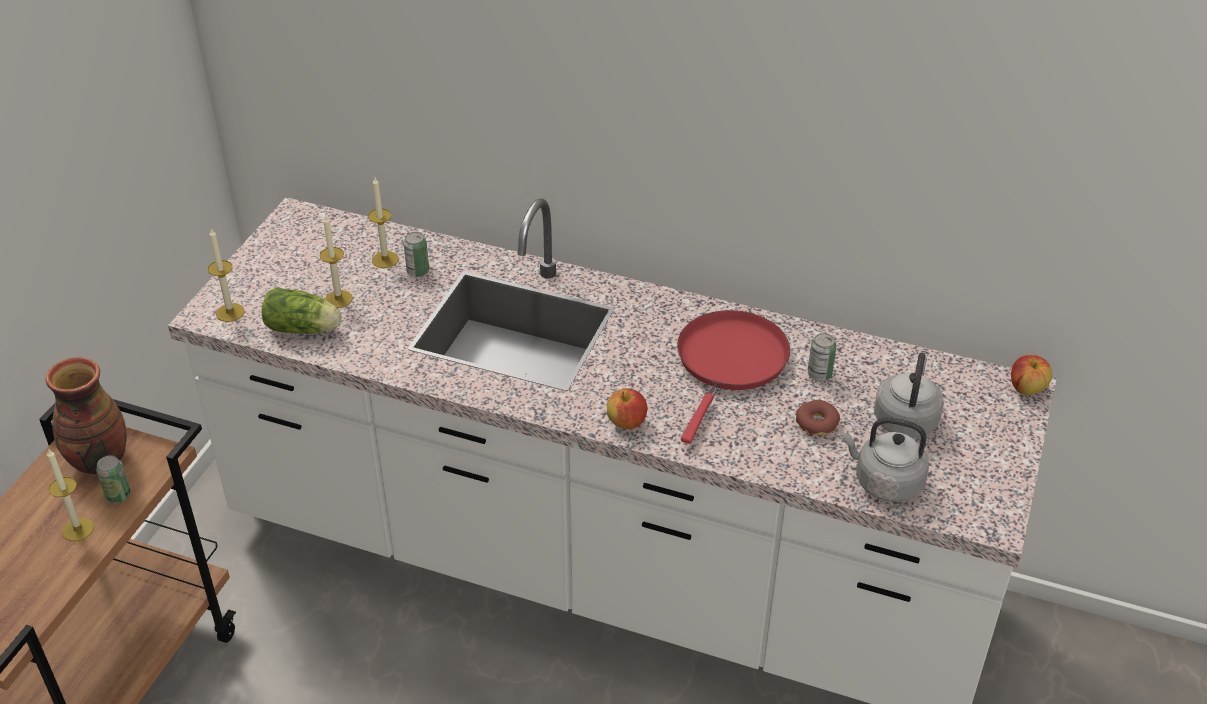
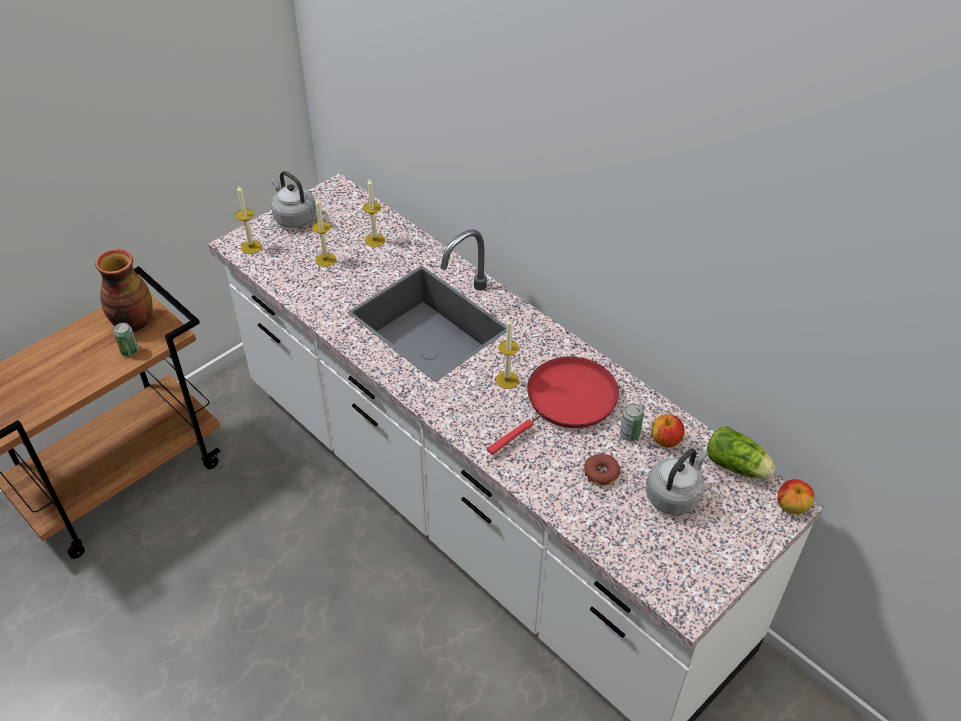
camera: 25 degrees right, 5 degrees up
(78, 529) = (93, 365): candle -> candle (507, 380)
(305, 329) = (290, 275): lettuce -> lettuce (738, 467)
(418, 271) = (391, 256): can -> none
(626, 423) = (460, 421): apple -> apple (665, 440)
(884, 482) = (622, 540): grey kettle -> grey kettle (293, 217)

